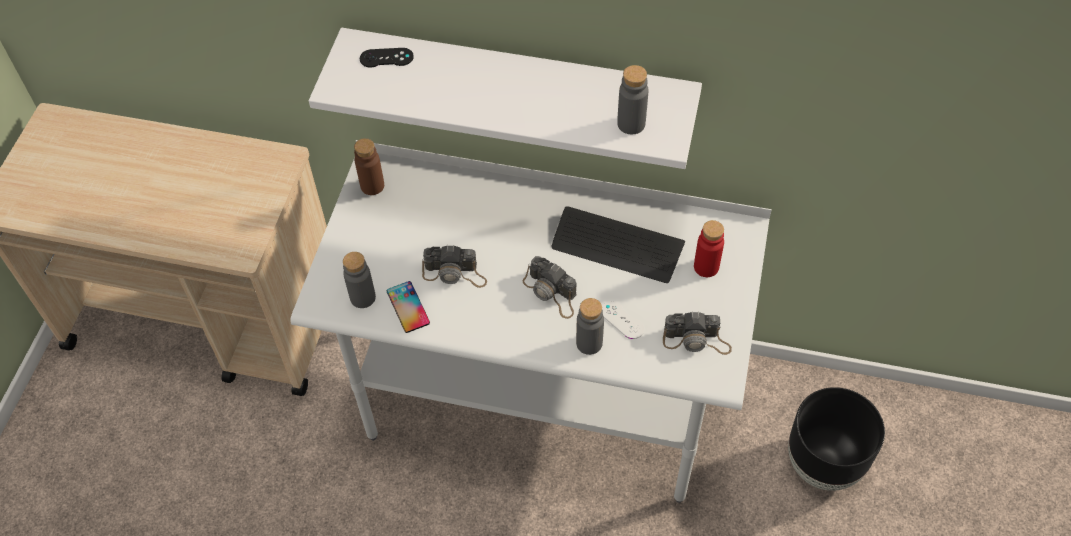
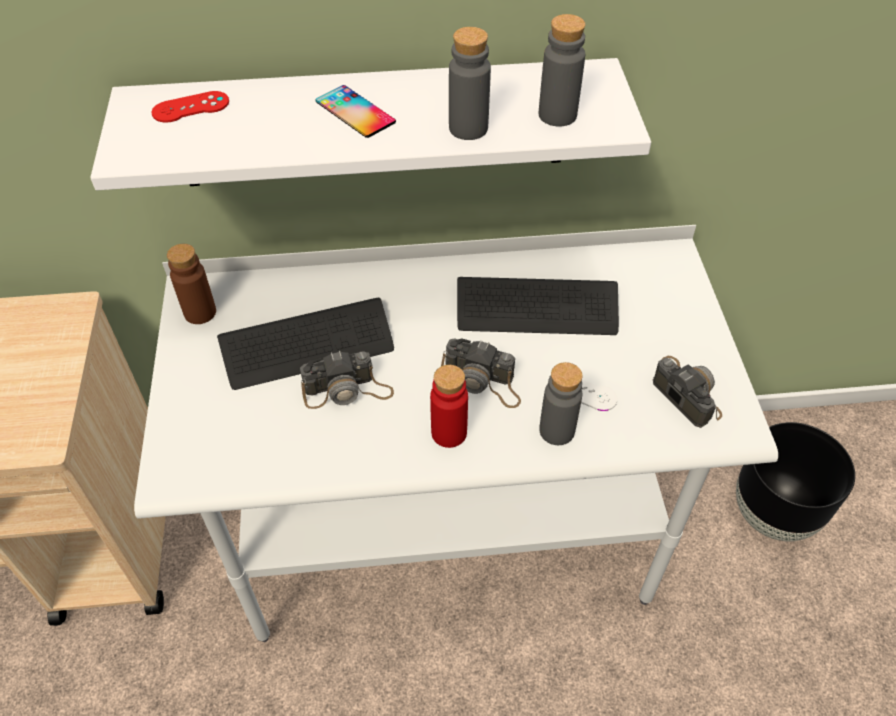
camera: 20 degrees left, 5 degrees down
(363, 297) = (232, 453): grey bottle -> grey bottle (468, 128)
(386, 58) = (191, 107): black game controller -> red game controller
(408, 307) = (299, 449): phone -> phone (355, 112)
(439, 232) = (307, 345): none -> keyboard
(696, 340) = (684, 391): camera -> camera turned 105 degrees counterclockwise
(706, 267) = (651, 305): red bottle -> red bottle (449, 433)

